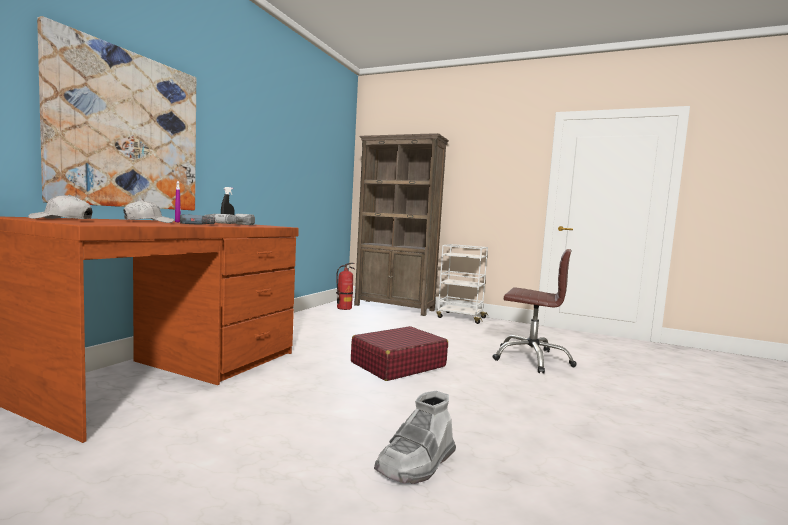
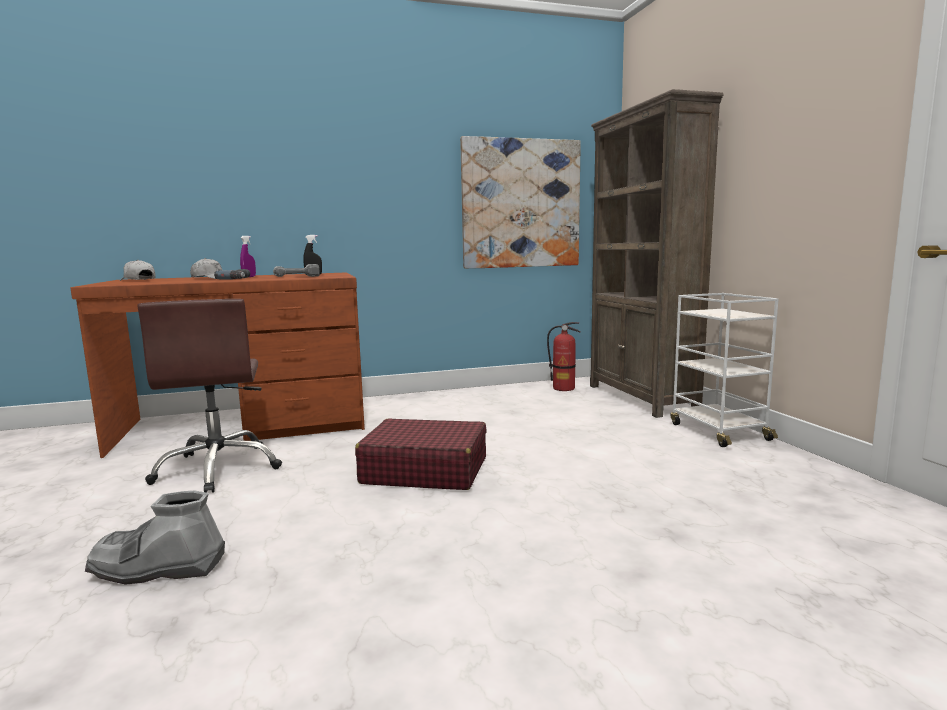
camera: 50 degrees right, 5 degrees up
(128, 131) = (234, 191): picture -> picture (521, 204)
(531, 359) = (644, 526): brown office chair -> brown office chair (219, 468)

